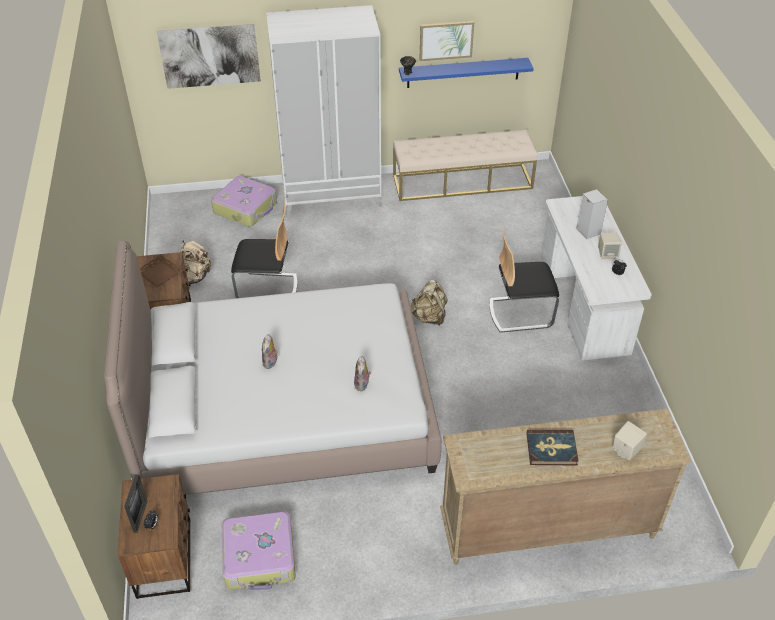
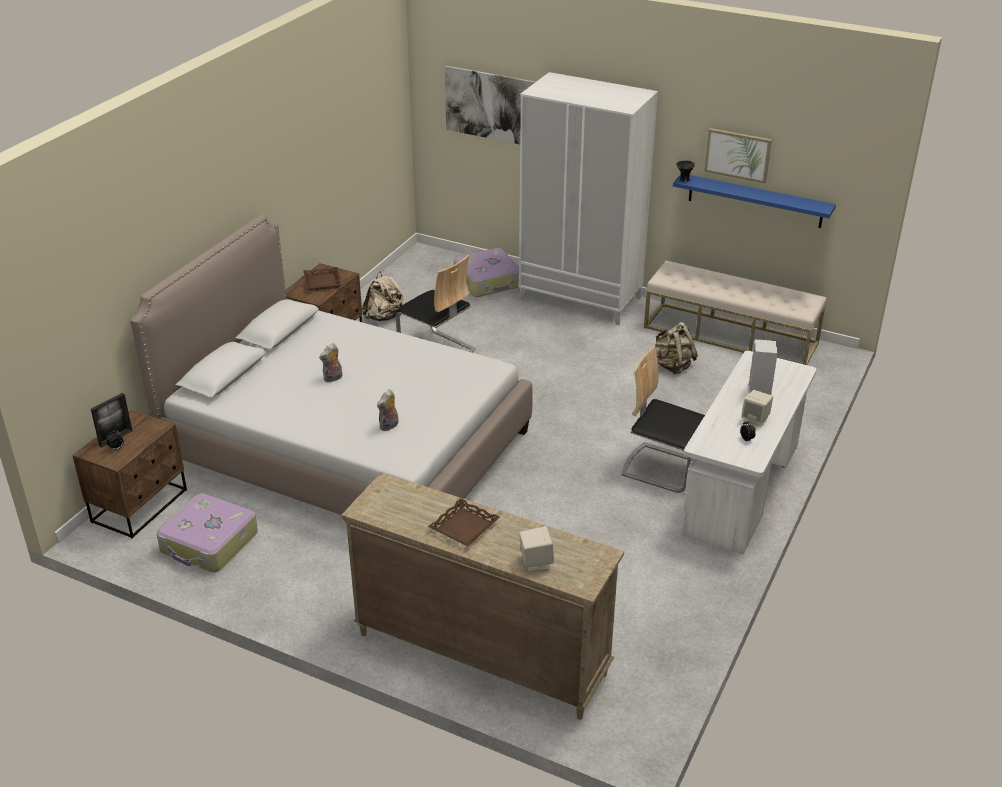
camera: 35 degrees right, 10 degrees down
(429, 317) = (563, 433): beige backpack -> beige backpack (672, 366)
(551, 449) = (464, 527): book -> brown tray

